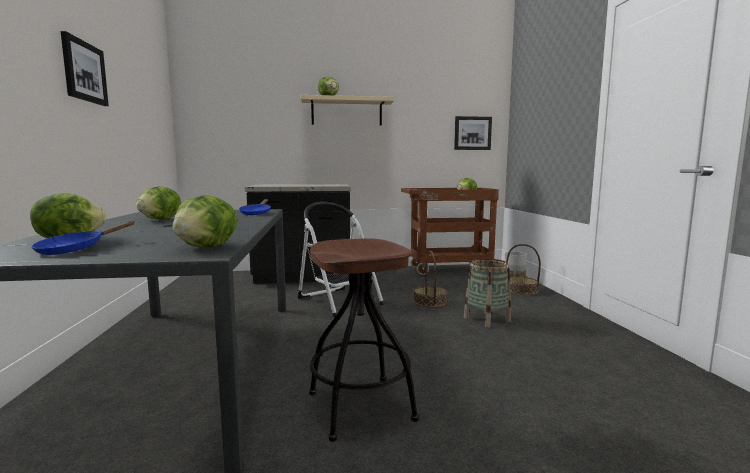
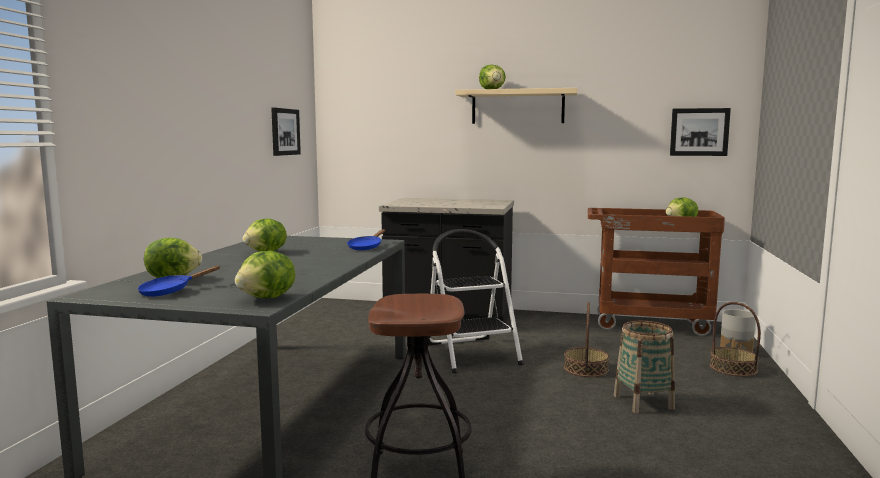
camera: 20 degrees right, 0 degrees up
(84, 71) = (213, 97): picture -> picture (284, 132)

